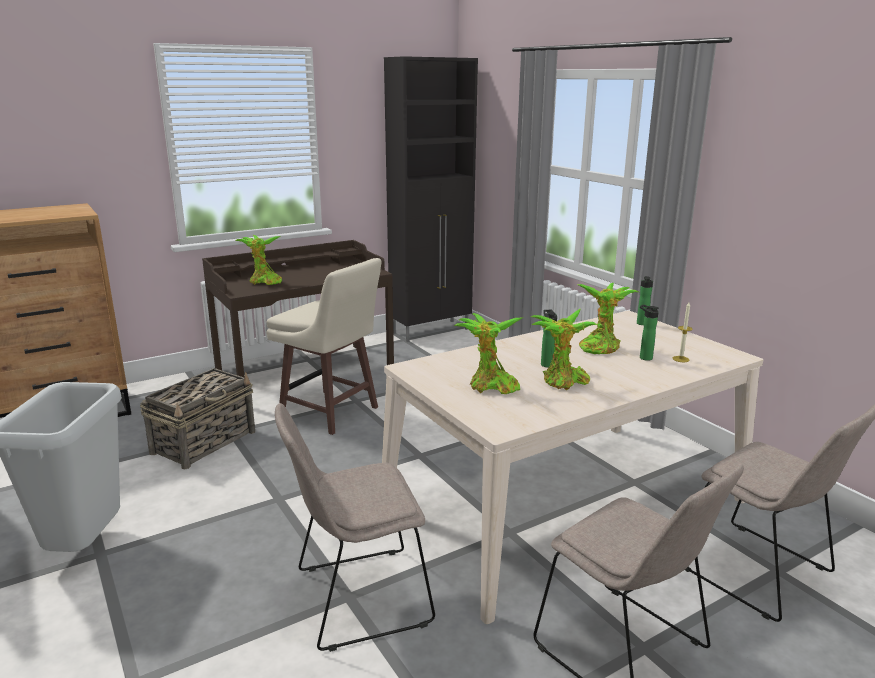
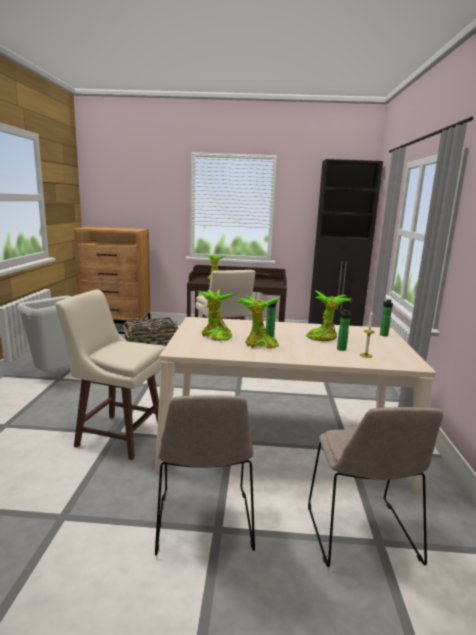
camera: 35 degrees right, 5 degrees down
(357, 598) = (118, 435): beige chair -> beige stool

